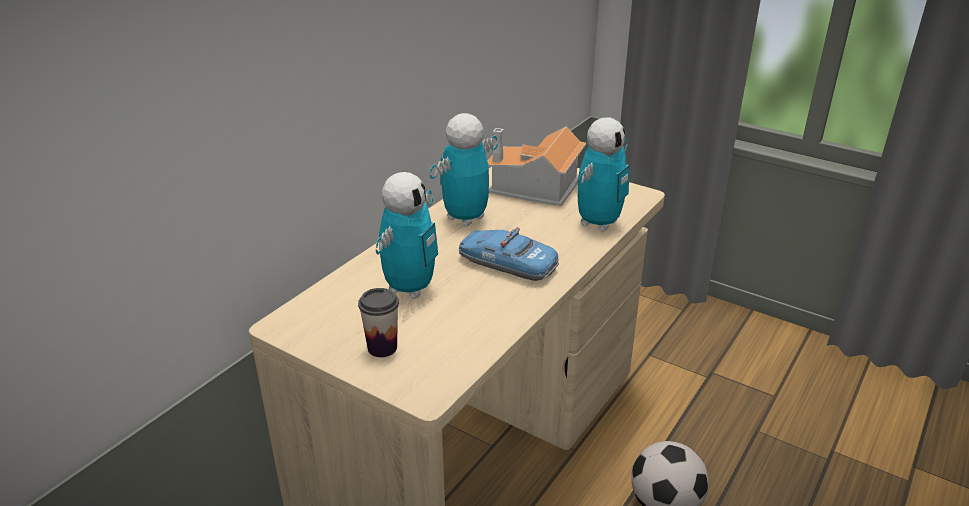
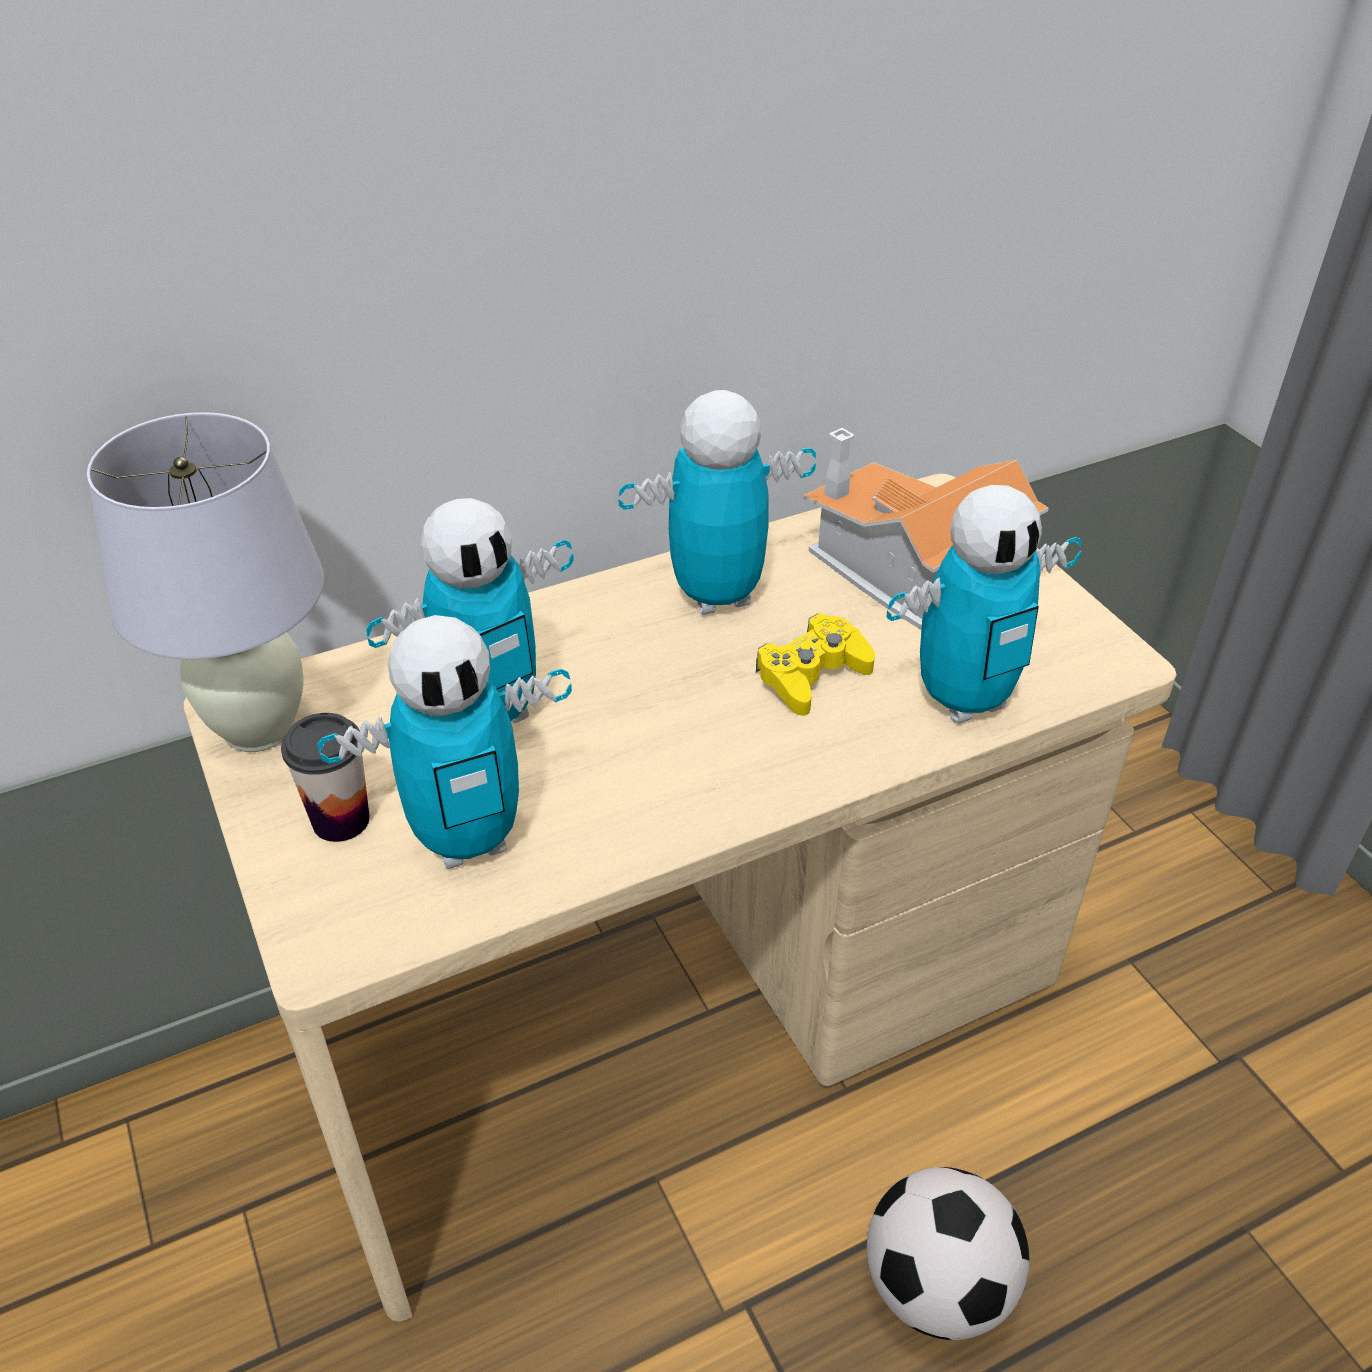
camera: 30 degrees right, 10 degrees up
(303, 329) = (260, 728): none -> white table lamp
(448, 334) = (468, 839): none -> toy robot
(507, 264) = (703, 727): toy car -> none
(532, 233) = (812, 674): none -> yellow game controller

